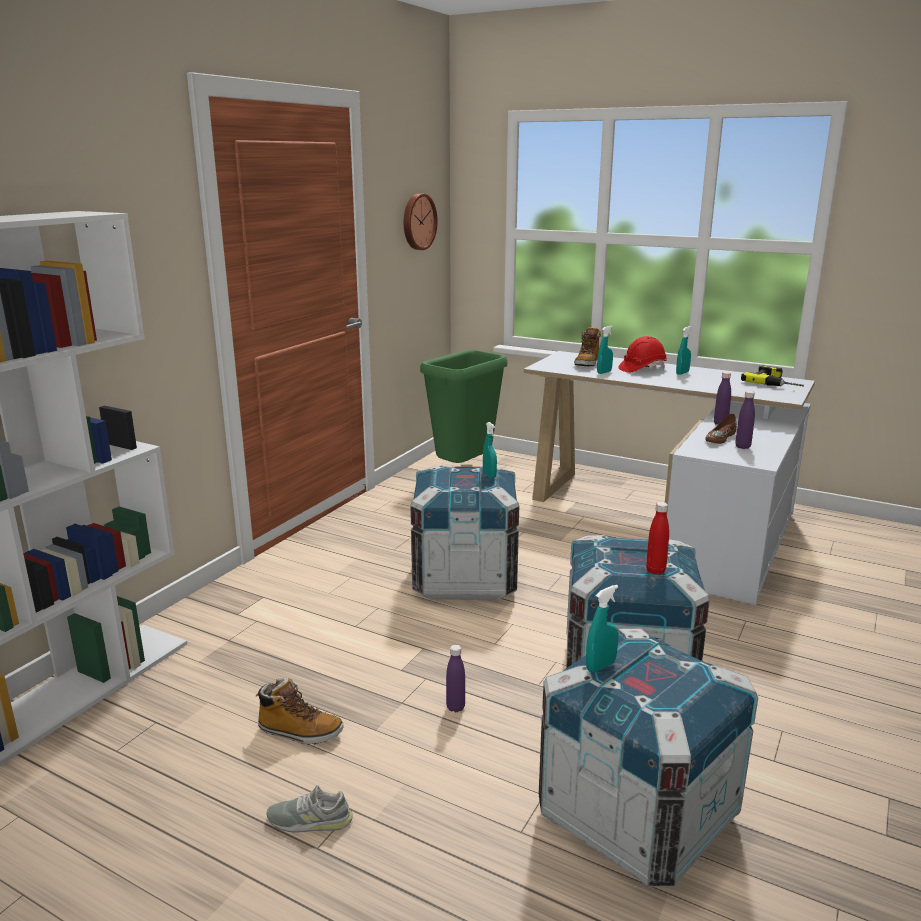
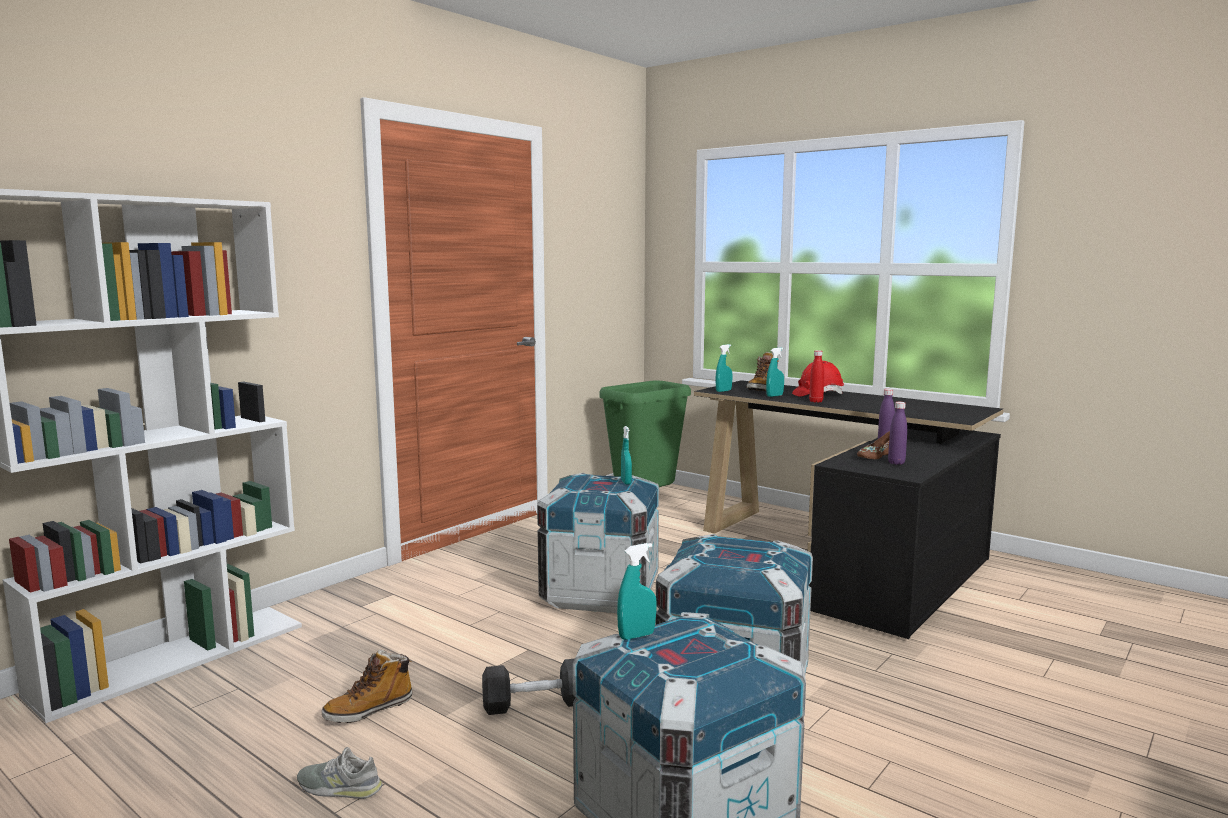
camera: 10 degrees right, 10 degrees down
(299, 732) = (369, 710): boot -> boot turned 120 degrees clockwise
(418, 222) = (606, 253): wall clock -> none
(455, 707) = (536, 704): purple bottle -> black dumbbell
(655, 570) = (749, 564): red bottle -> red bottle (816, 401)
(671, 522) = (845, 559): white desk -> black desk
(682, 373) = (858, 399): turquoise spray bottle -> turquoise spray bottle (723, 391)
(776, 383) = (957, 409): power drill -> none

